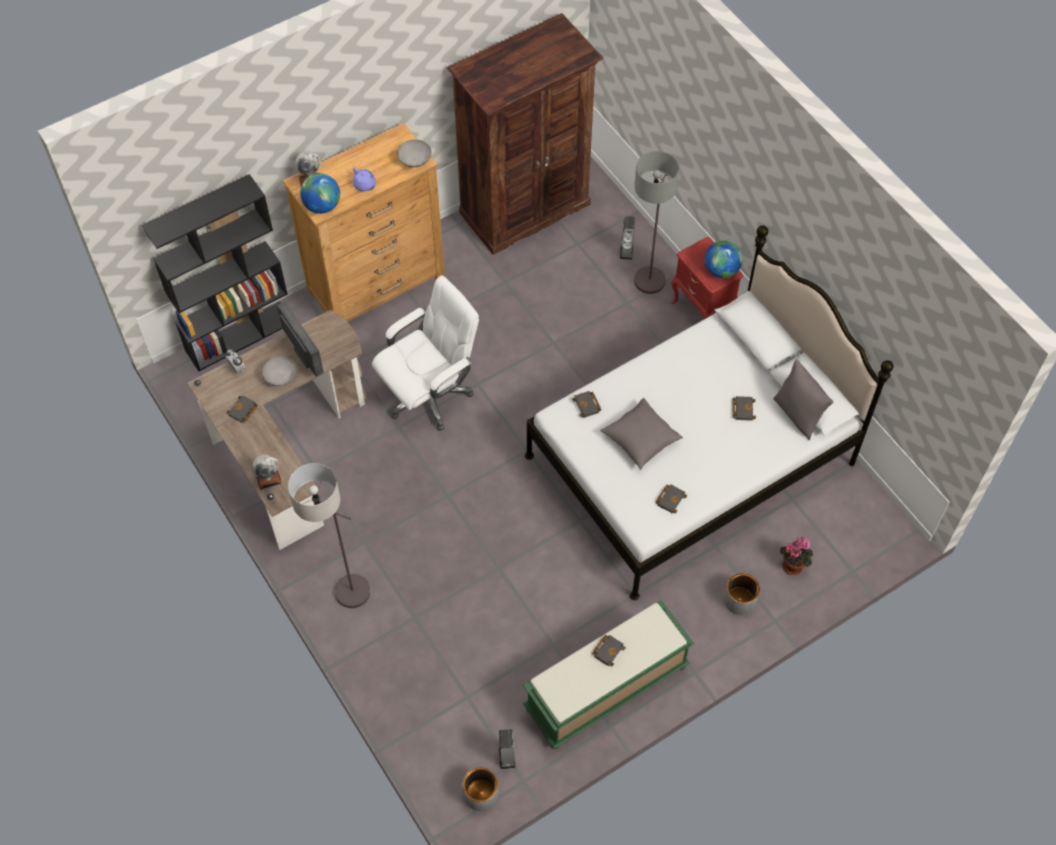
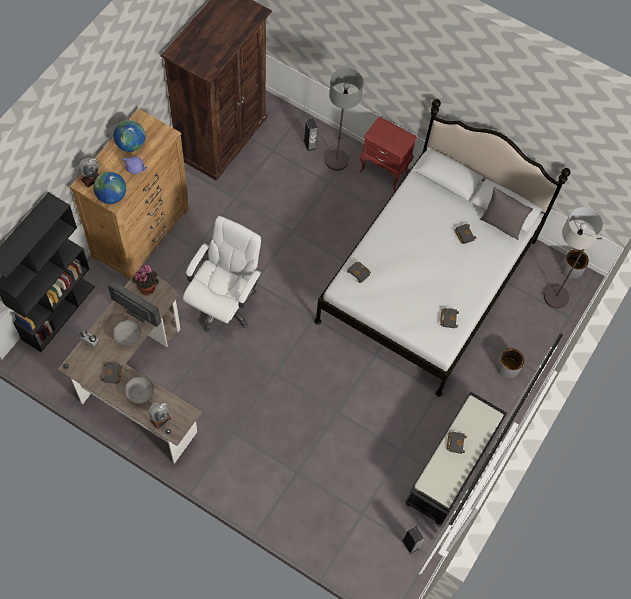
camera: 30 degrees left, 5 degrees up
(342, 588) = (235, 472): grey floor lamp -> grey floor lamp (548, 297)
(415, 161) = (163, 136): grey bowl -> grey bowl (140, 394)
(481, 794) = (406, 578): grey planter -> grey planter (572, 269)
(606, 689) = (452, 467): green bench -> black bench
(640, 440) = (407, 283): grey pillow -> none
(721, 270) = (401, 138): globe -> globe (131, 144)
(793, 565) = (530, 328): potted plant -> potted plant (148, 287)

